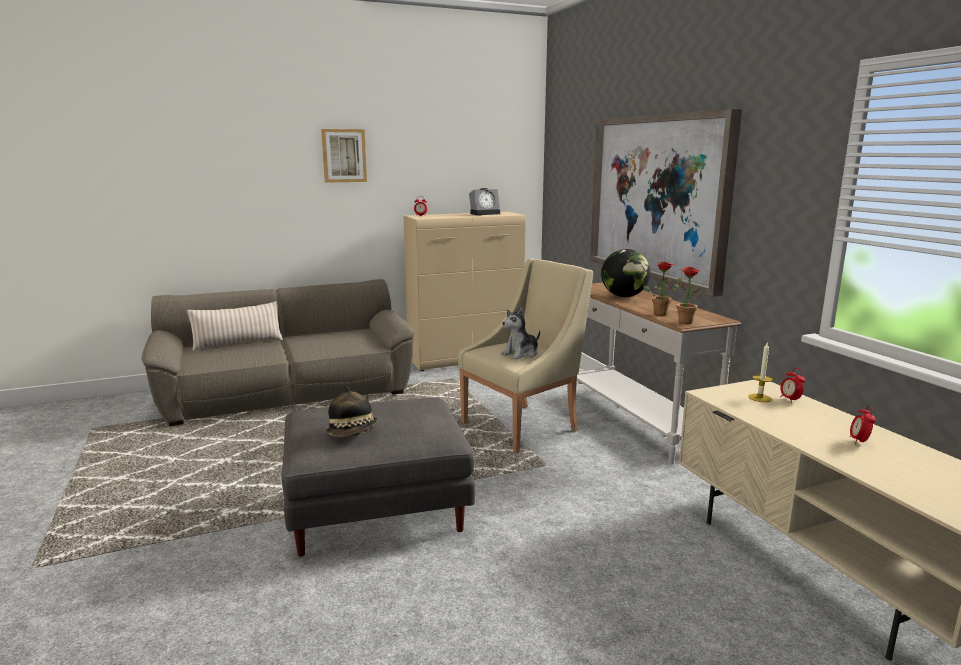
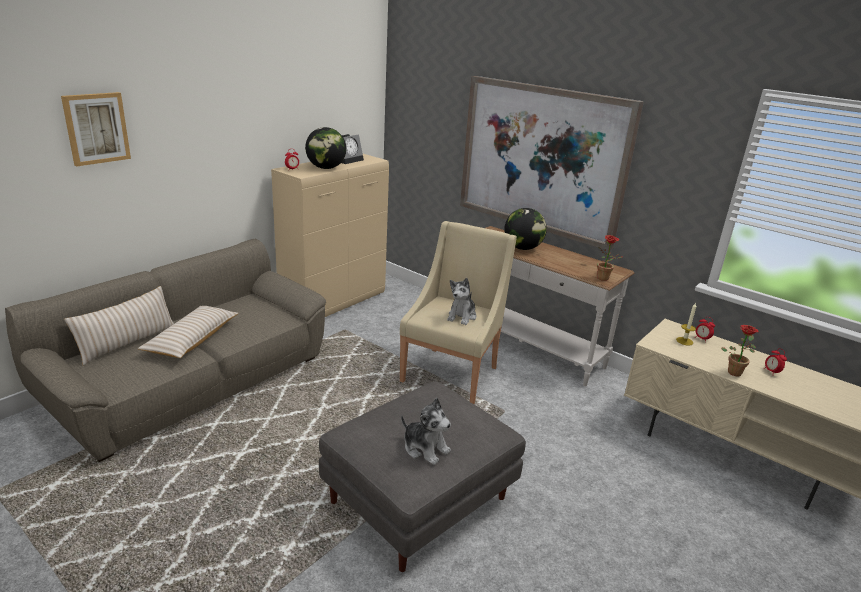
camera: 30 degrees left, 10 degrees up
(283, 348) = (192, 340): none -> beige pillow
(344, 155) = (209, 109): picture -> picture (96, 128)
(353, 433) = (425, 448): hat -> plush toy
(452, 216) = (326, 168): none -> globe
(662, 313) = (575, 269): potted plant -> potted plant (734, 371)

